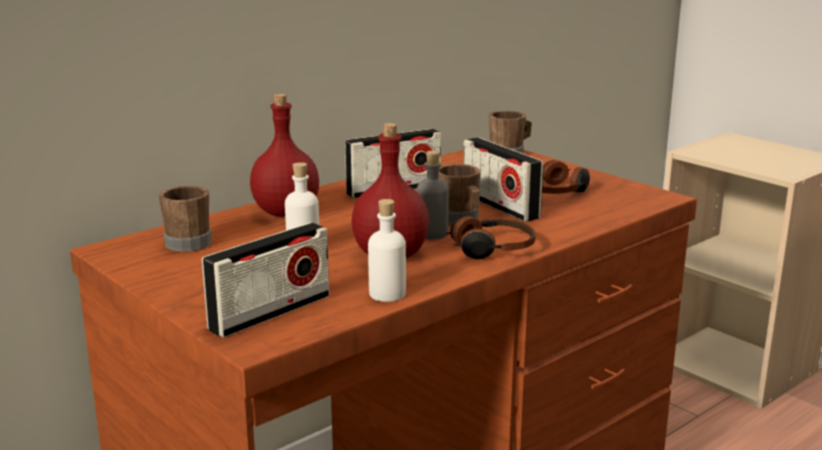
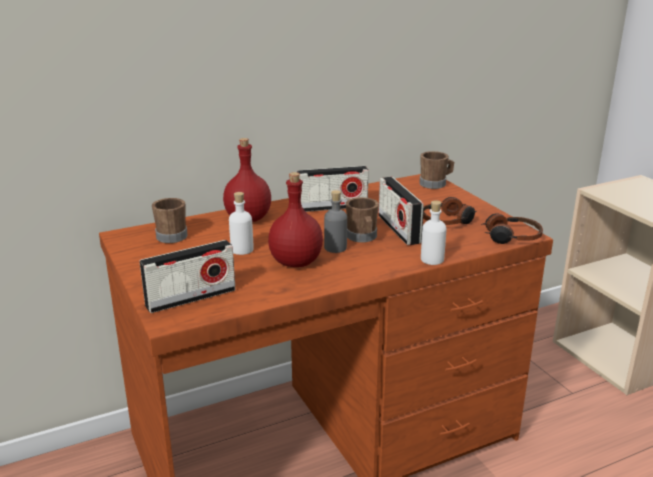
camera: 15 degrees right, 5 degrees up
(387, 294) = (274, 293): white bottle -> white bottle (432, 259)
(490, 248) = (368, 265): headphones -> headphones (511, 237)

